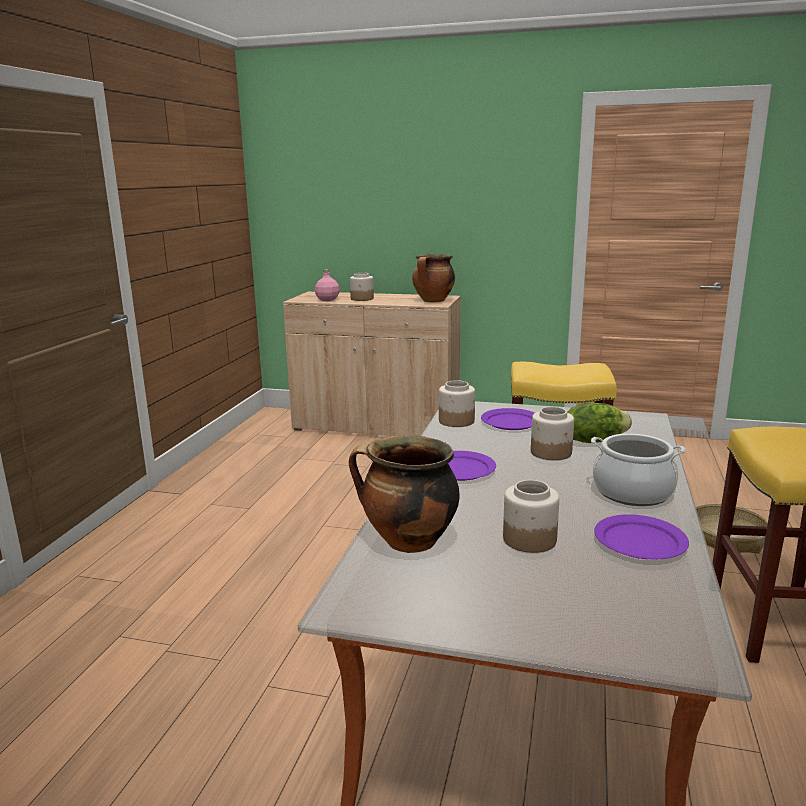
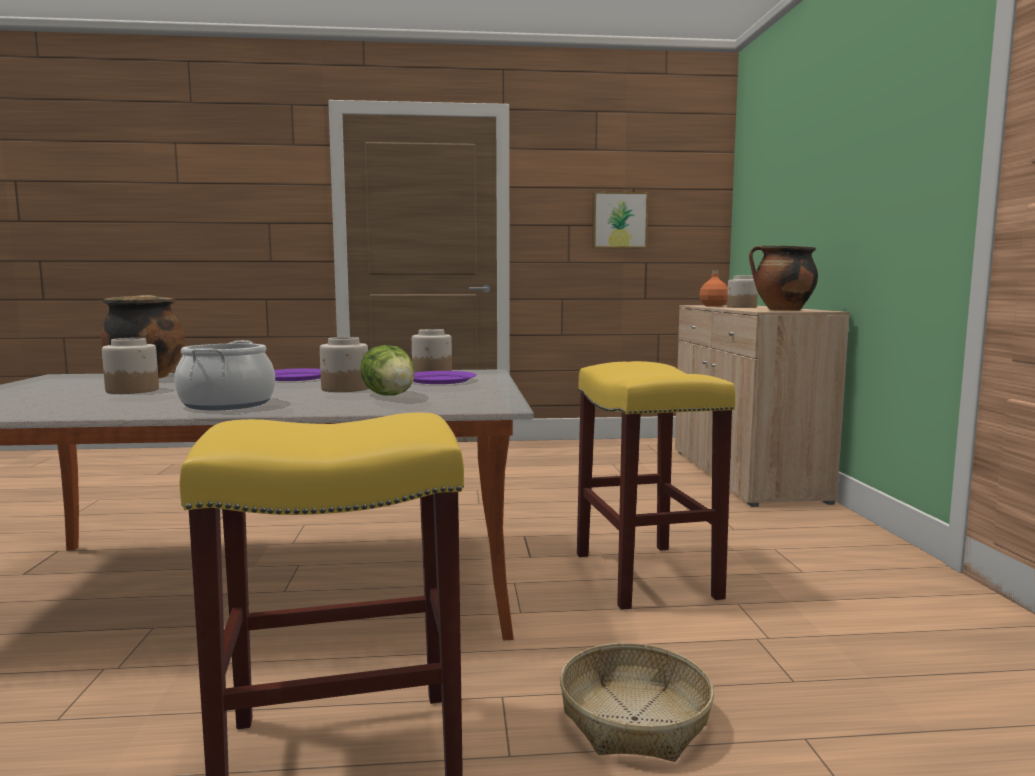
camera: 70 degrees right, 10 degrees down
(194, 221) = (619, 220): none -> picture
(327, 300) = (713, 306): pink bottle -> orange bottle
(641, 541) = (106, 406): purple plate -> none

